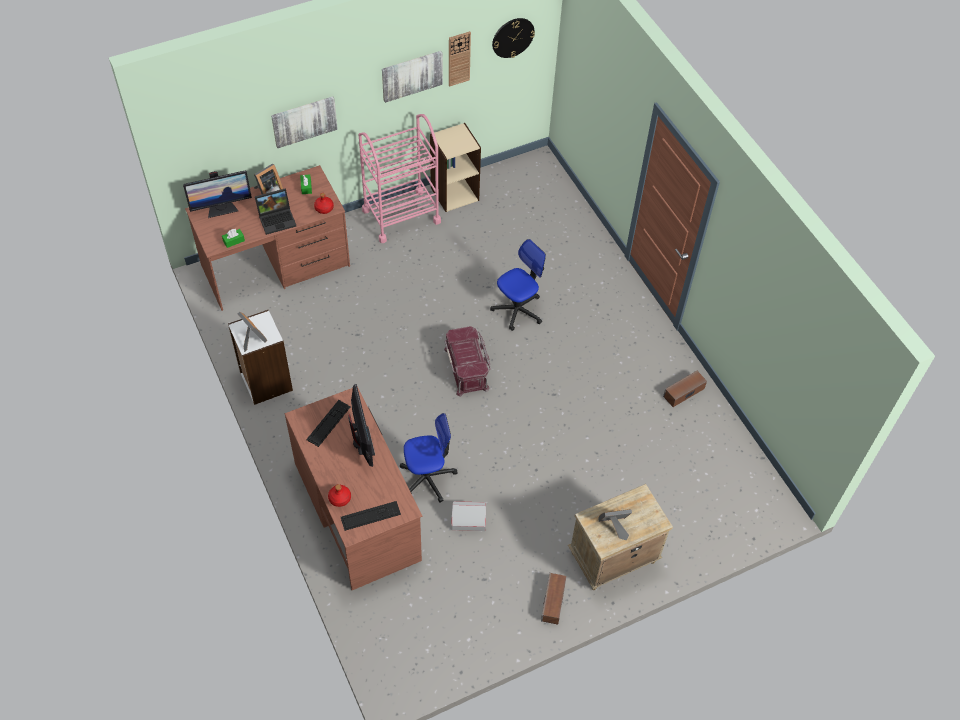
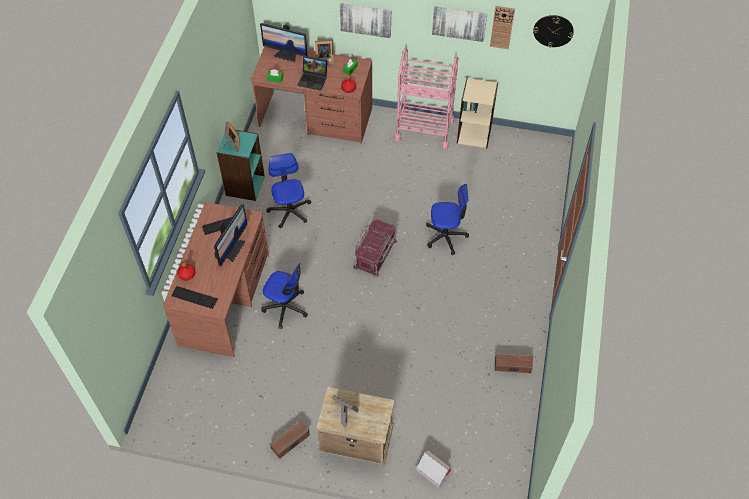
camera: 40 degrees right, 0 degrees up
(265, 382) = (244, 185): white bookcase -> turquoise bookcase
(340, 379) = (289, 211): none -> office chair
(468, 520) = (286, 352): cardboard box -> cardboard box (433, 472)

